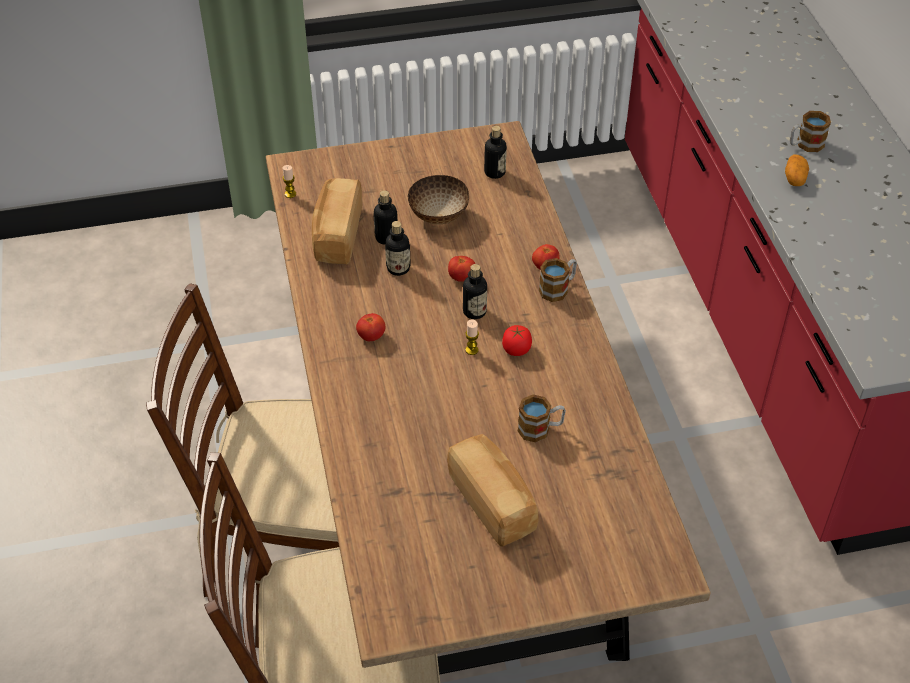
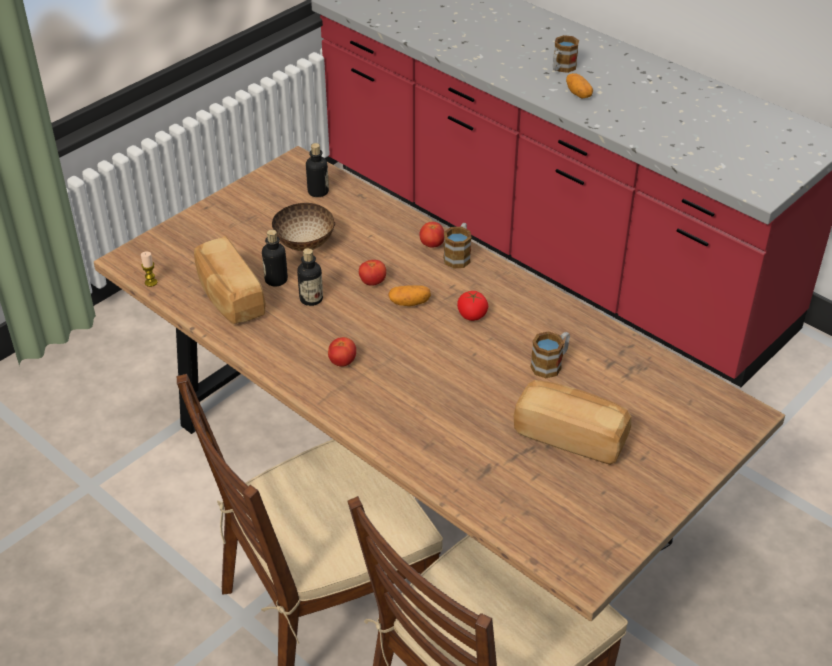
camera: 35 degrees left, 5 degrees down
(471, 350) = (437, 332): candle -> none
(474, 311) = (409, 303): bottle -> potato

